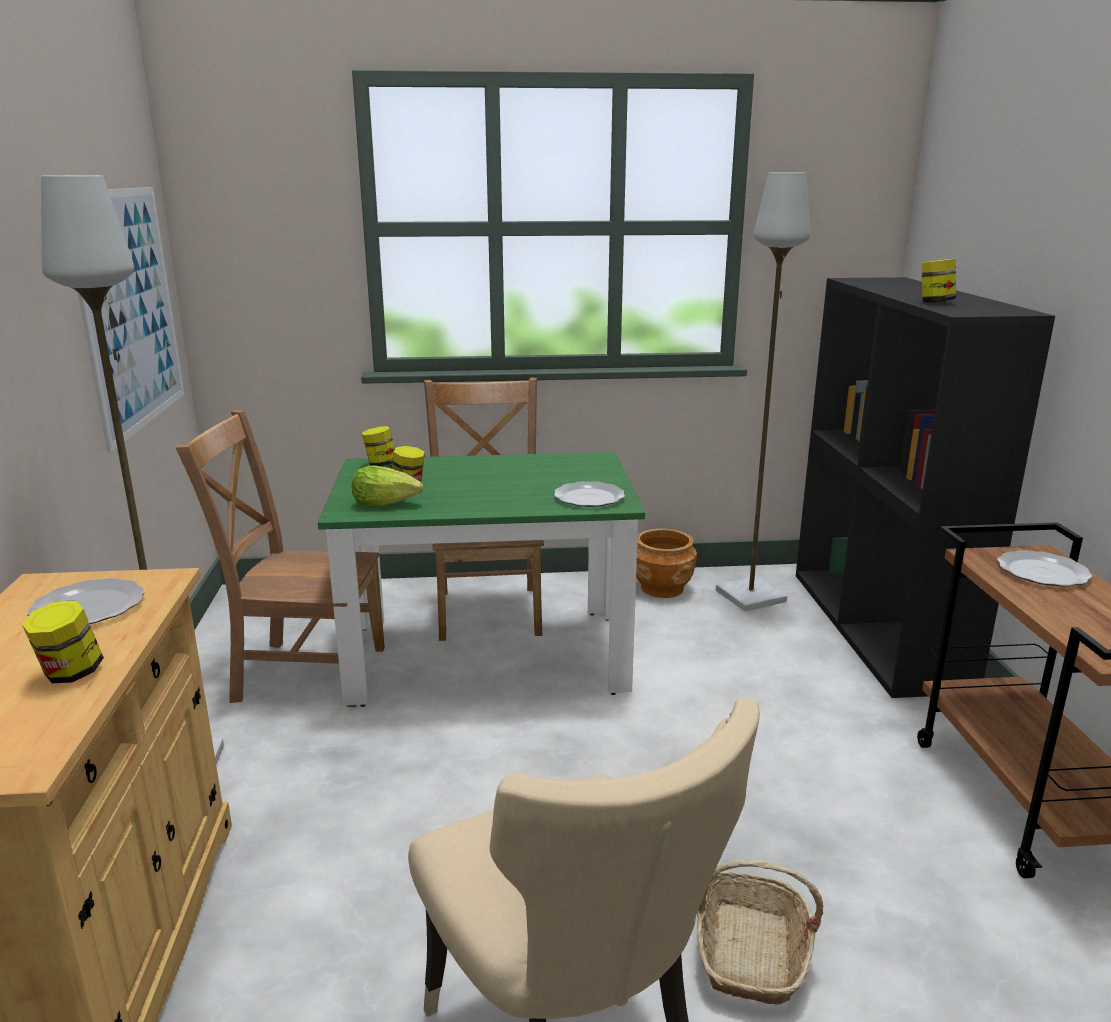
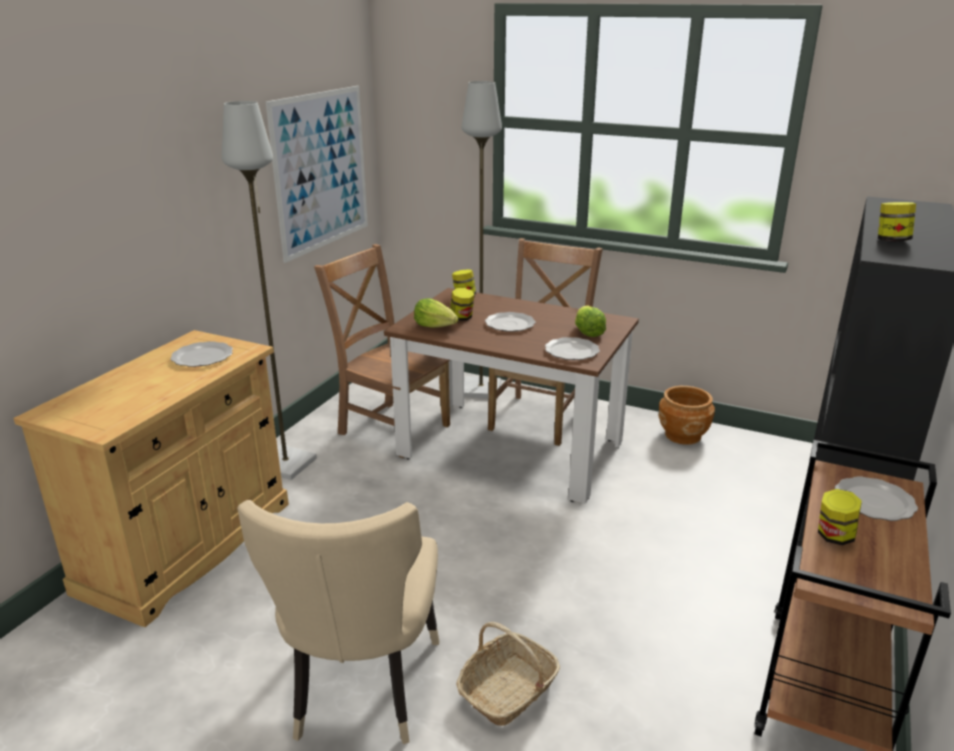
camera: 30 degrees right, 5 degrees up
(70, 673) = (162, 391): jar -> jar (834, 536)
(478, 484) = (509, 324): none -> plate
(488, 655) = (510, 449): green dining table -> brown dining table
(580, 474) = (588, 332): none -> lettuce
(752, 596) = (752, 461): grey floor lamp -> grey floor lamp (481, 389)

